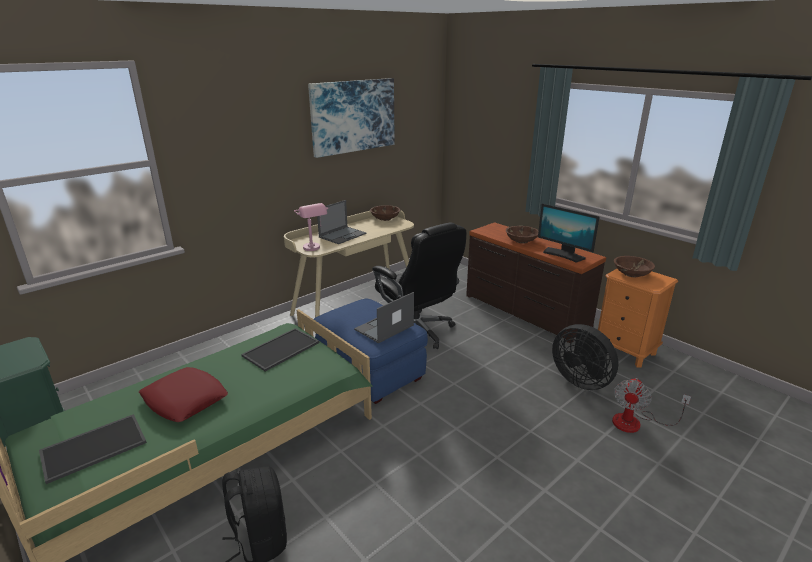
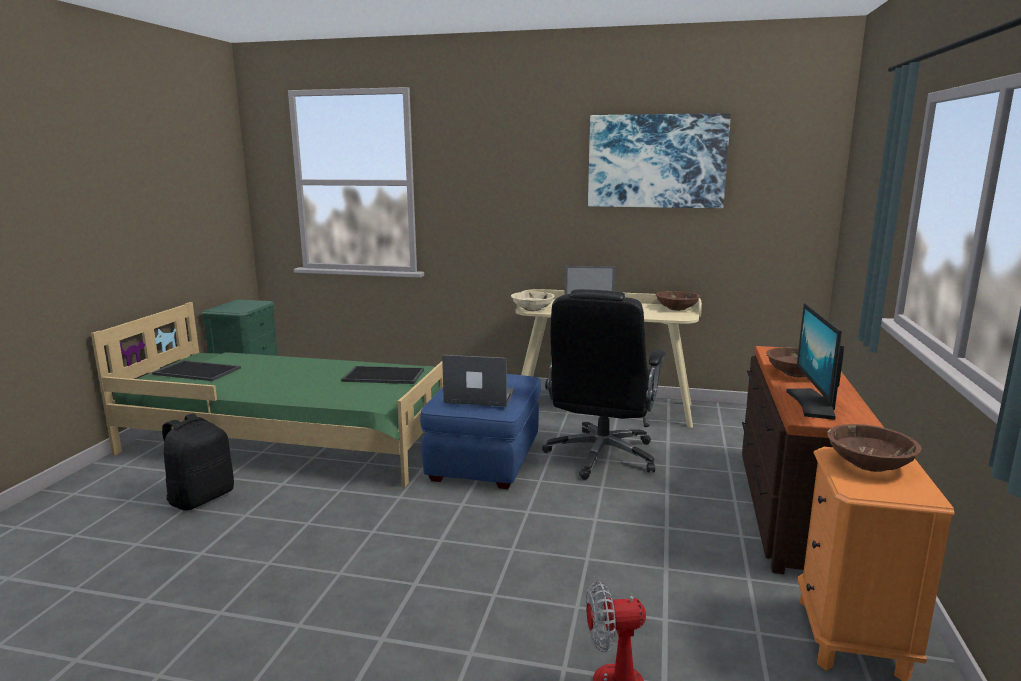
camera: 55 degrees right, 10 degrees down
(184, 400) = (274, 373): red pillow -> none
(314, 249) = (532, 309): pink table lamp -> beige bowl
(581, 380) = (680, 609): black fan -> none

